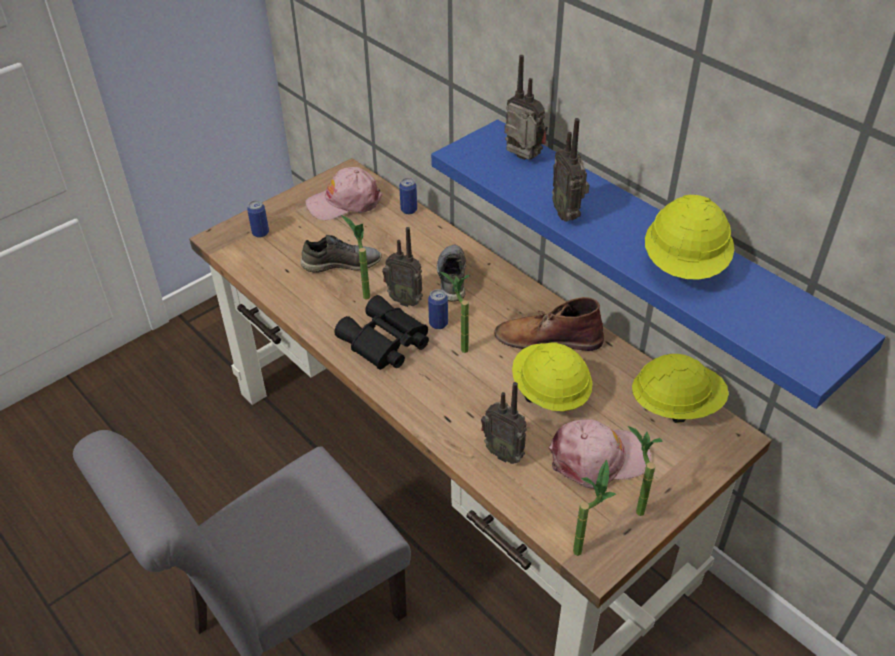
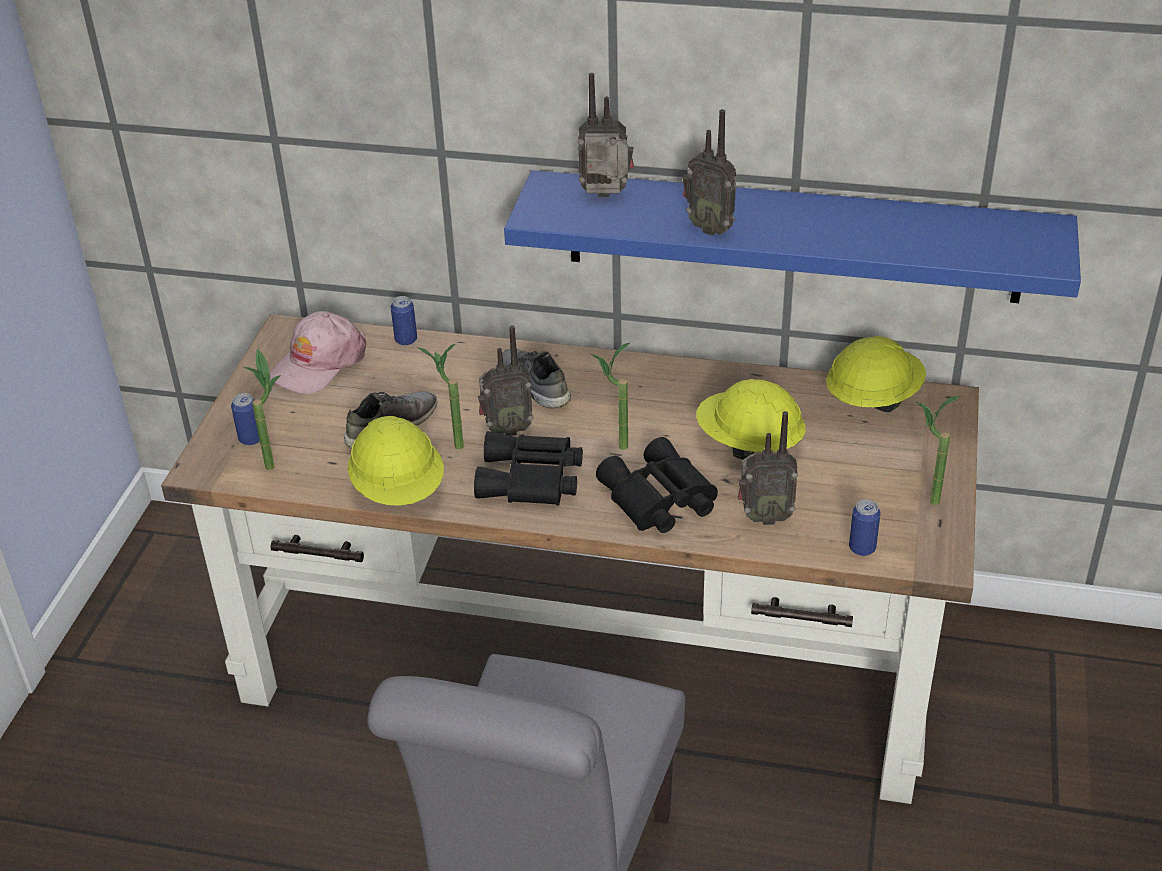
camera: 35 degrees left, 5 degrees down
(438, 323) = (568, 435): can -> can (862, 548)
(447, 400) = (657, 500): none -> black binoculars
(547, 338) = (693, 397): brown boot -> none
(584, 546) = (918, 554): potted plant -> potted plant (274, 460)
(598, 458) = (853, 477): pink cap -> none
(685, 265) = (865, 228): yellow hard hat -> yellow hard hat (399, 490)

